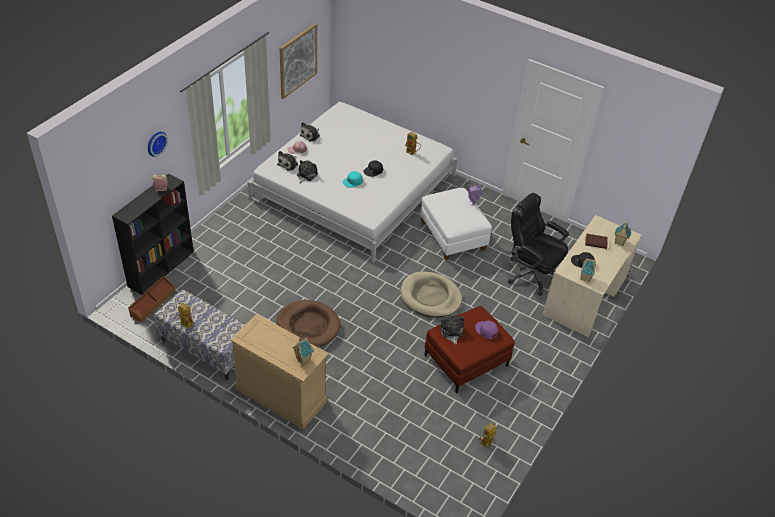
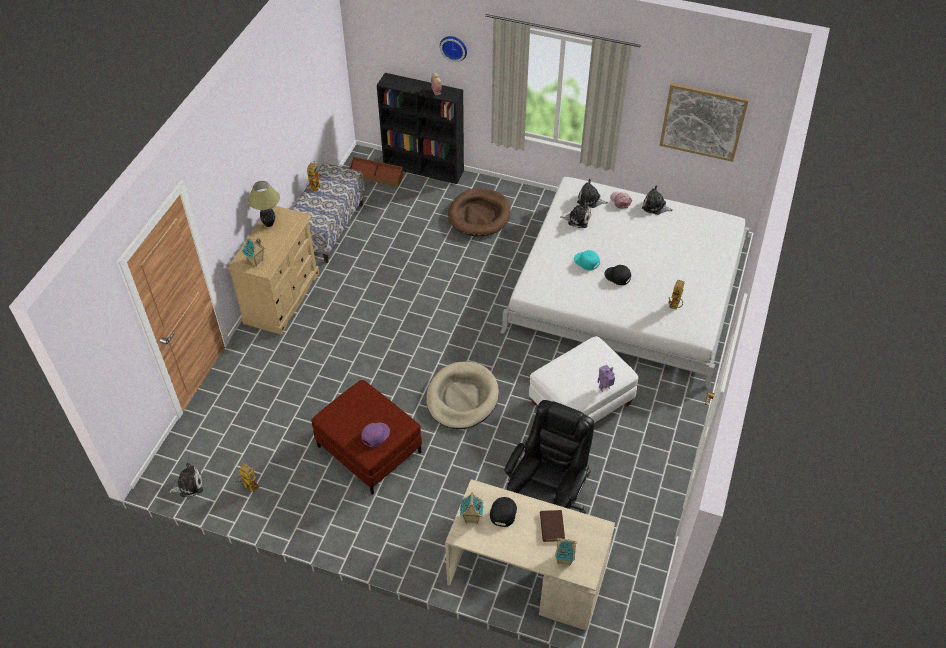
camera: 80 degrees right, 5 degrees up
(257, 344) = (269, 224): none -> table lamp
(308, 326) = (381, 297): brown dog bed -> brown dog bed (479, 215)
(451, 332) = (363, 401): plush toy -> plush toy (188, 485)

